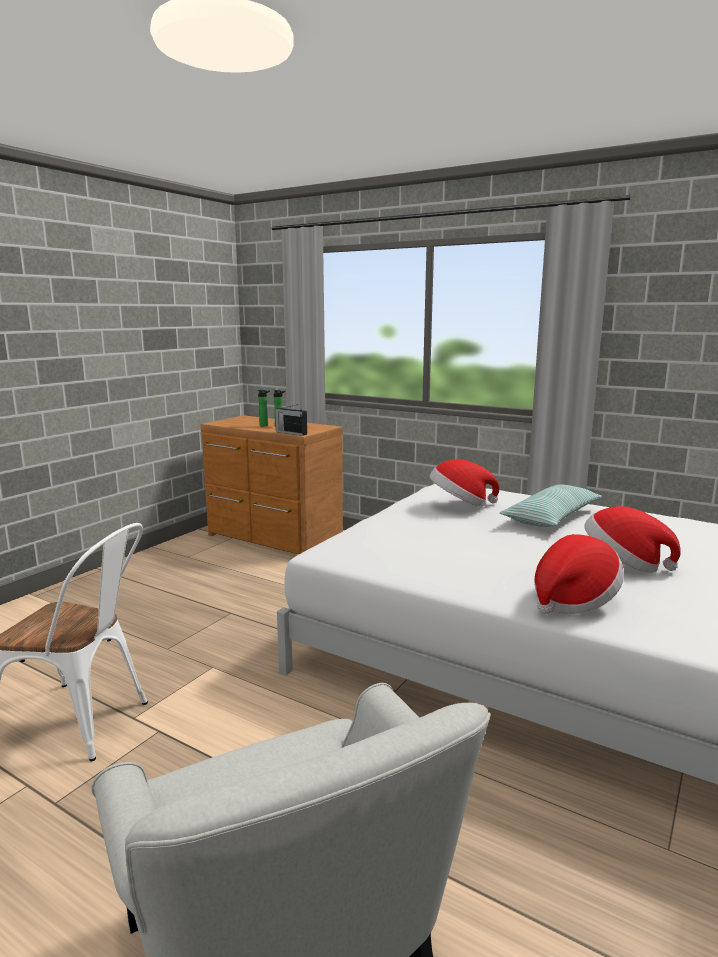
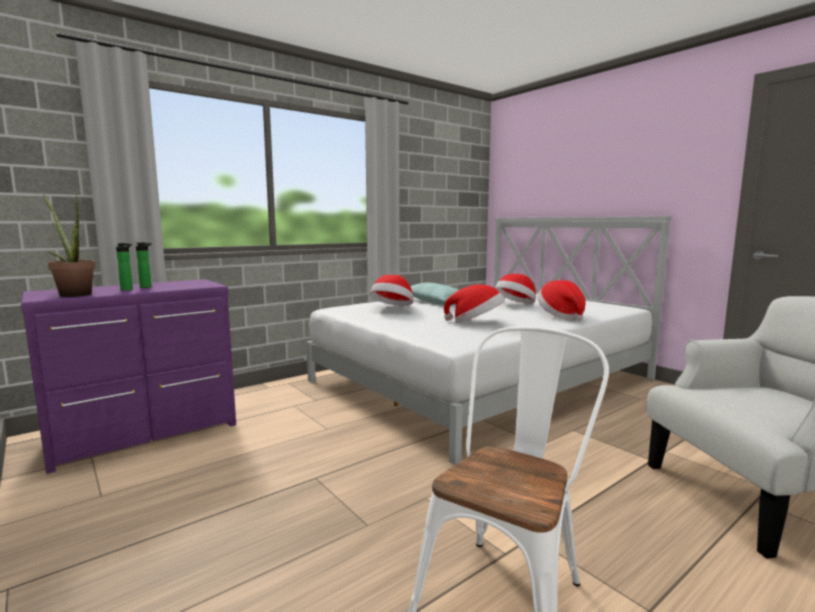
camera: 70 degrees left, 5 degrees down
(236, 423) = (73, 294): none -> potted plant
(273, 539) = (146, 434): brown dresser -> purple dresser
(291, 433) = (197, 287): radio -> none
(441, 550) = (475, 322): none -> hat

